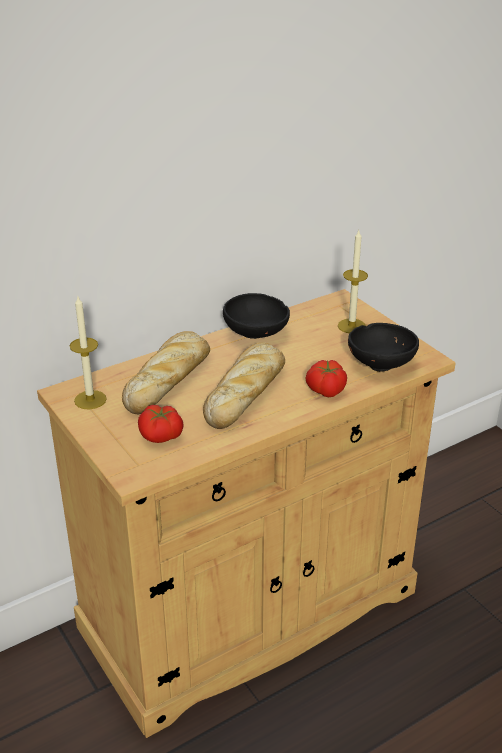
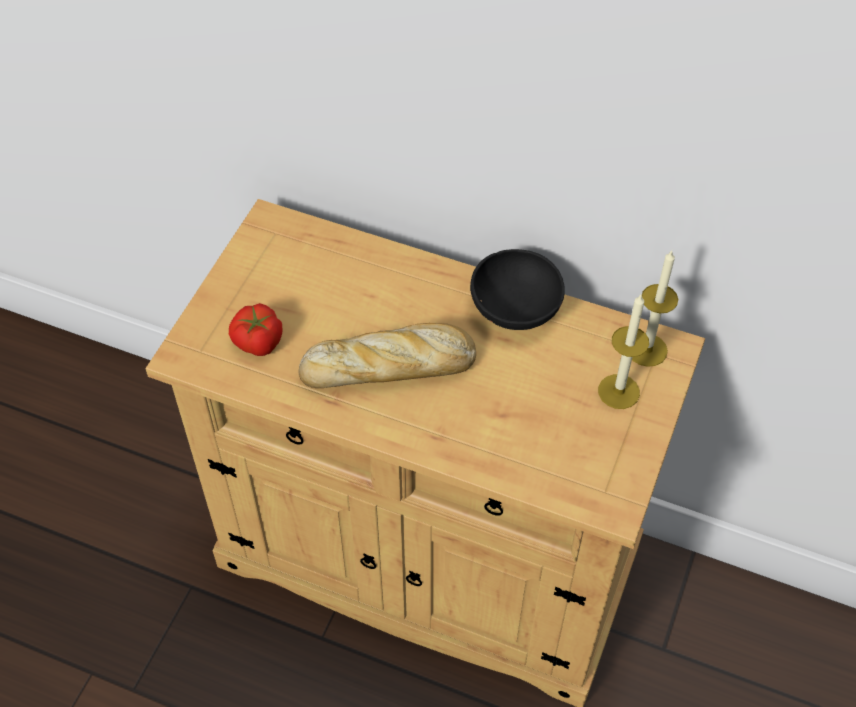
camera: 55 degrees right, 20 degrees up
(90, 400) = (273, 248): candle -> candle (647, 350)
(169, 379) = (360, 287): bread -> none
(325, 390) = (456, 437): tomato -> none
(381, 363) = (560, 464): black bowl -> none

